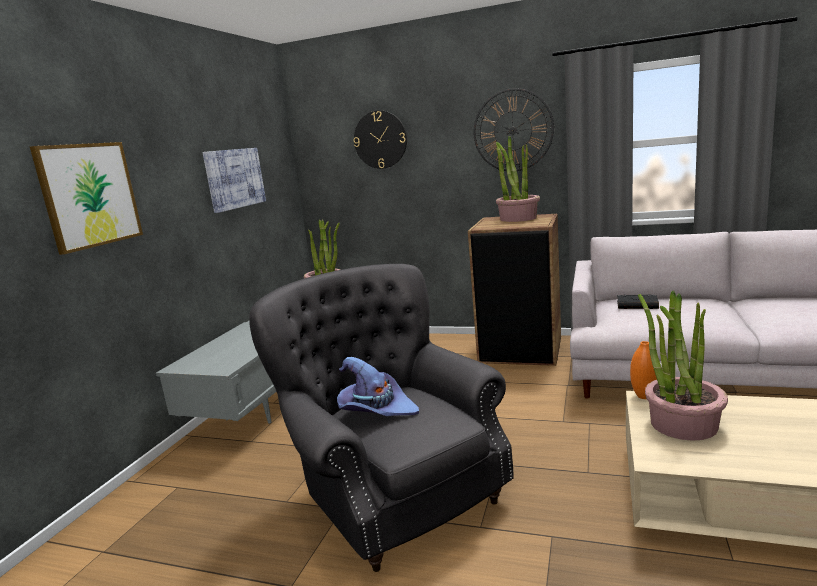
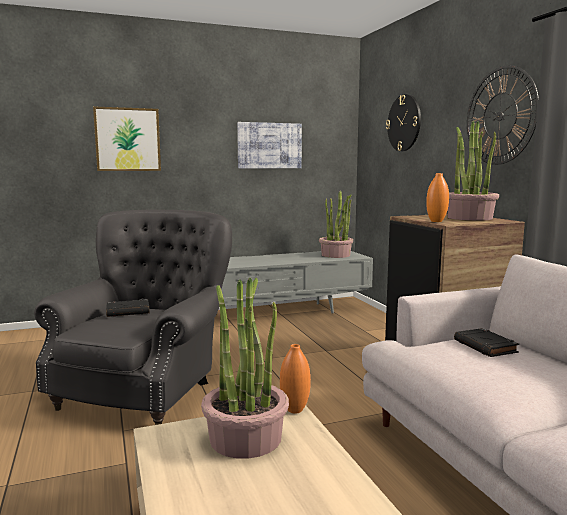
camera: 50 degrees right, 5 degrees down
(376, 409) = (128, 311): purple hat -> black book
(525, 225) = (436, 221): none -> orange vase

